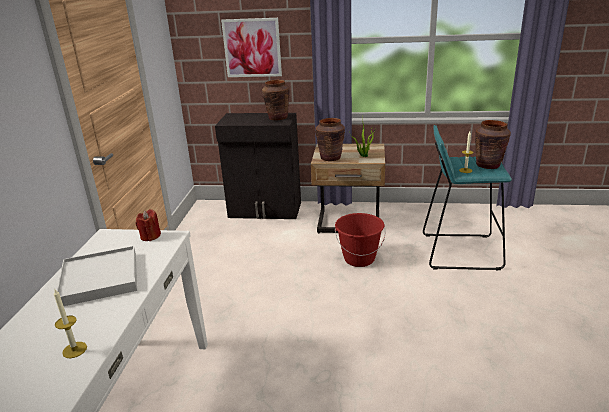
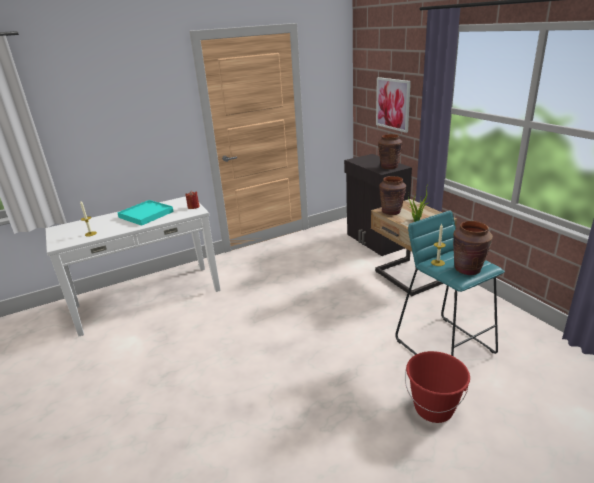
camera: 55 degrees right, 0 degrees up
(100, 279) = (146, 214): white tray -> turquoise tray
(359, 259) = (366, 302): red bucket -> red bucket (433, 408)

